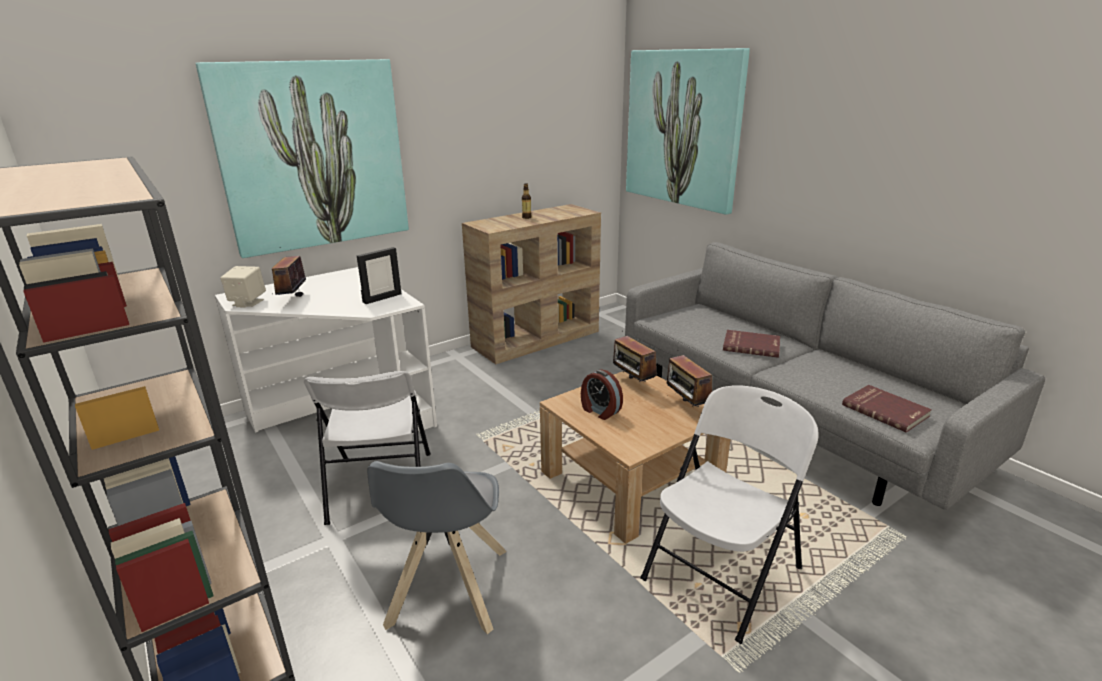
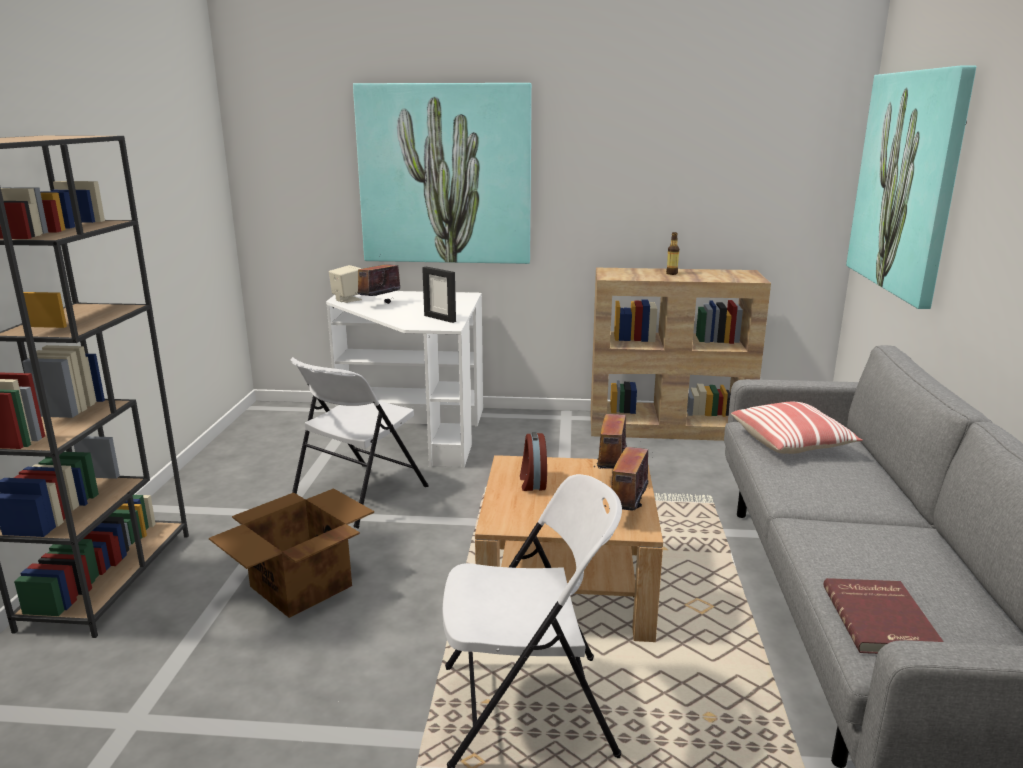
camera: 40 degrees right, 5 degrees down
(382, 298) = (440, 318): picture frame -> picture frame turned 45 degrees clockwise
(447, 590) = (299, 586): grey chair -> cardboard box
(692, 323) = (792, 443): none -> pillow
(751, 345) = (825, 488): red book -> none

